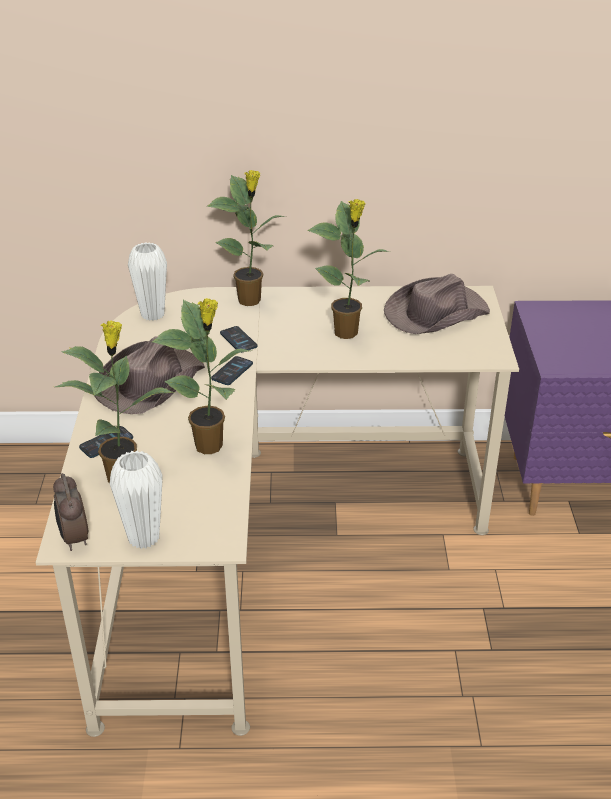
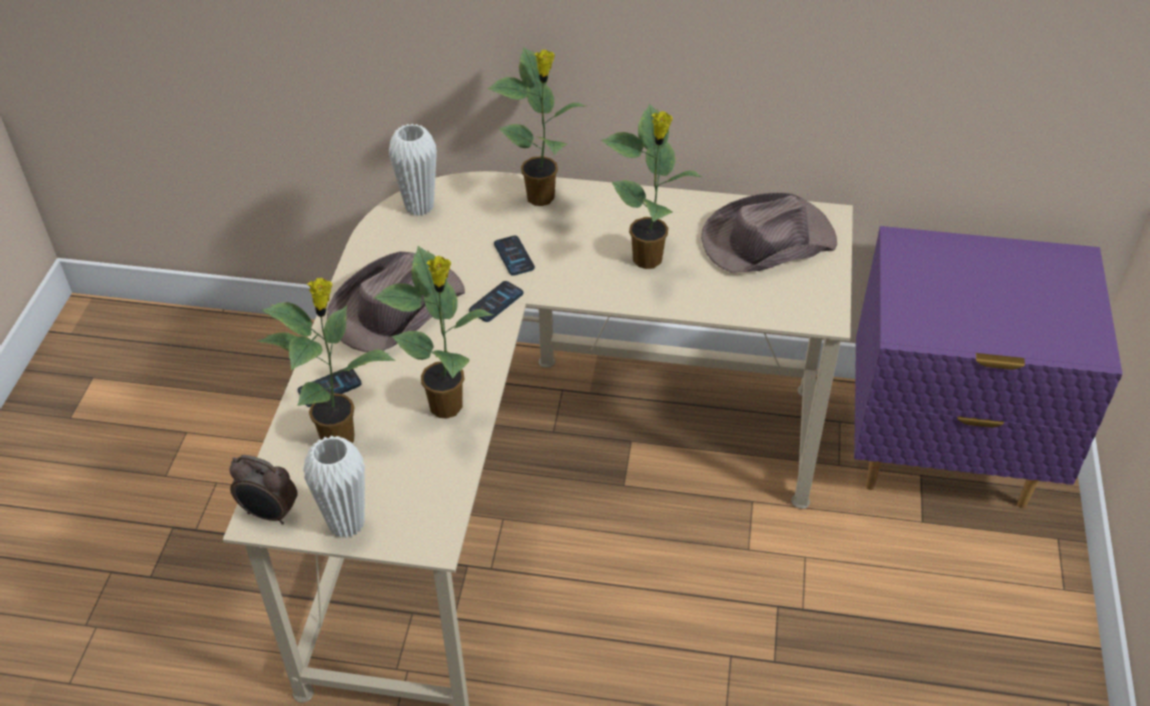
camera: 10 degrees right, 10 degrees up
(74, 538) = (269, 514): alarm clock -> alarm clock turned 60 degrees counterclockwise

